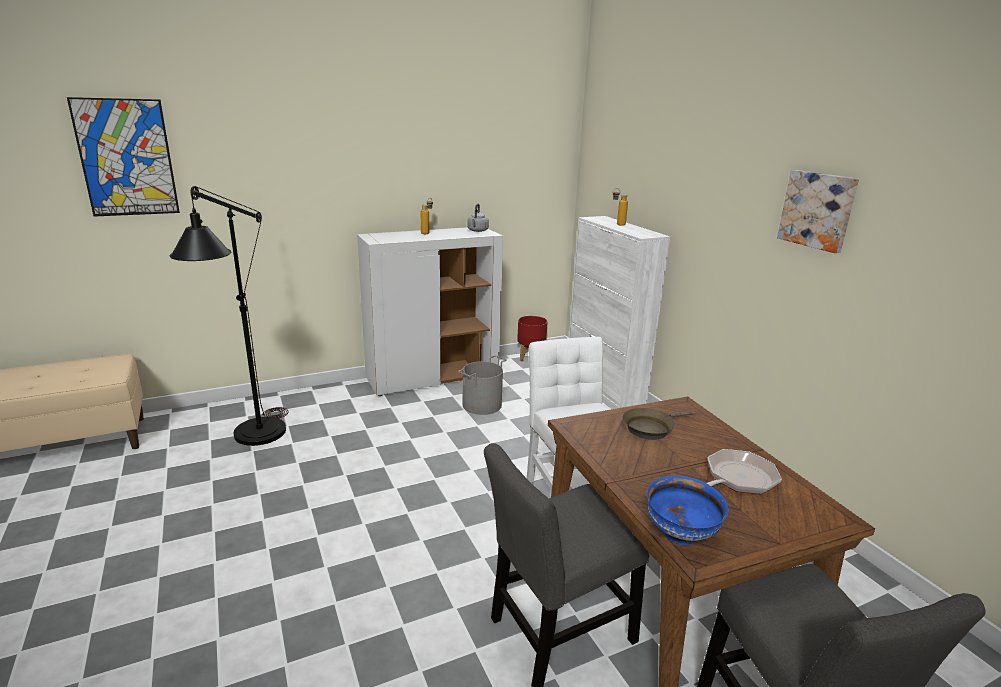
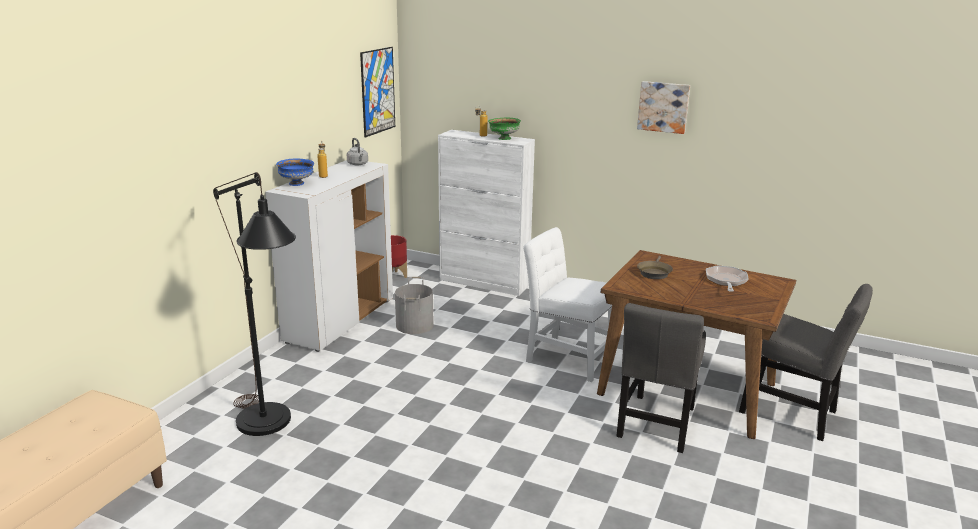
camera: 40 degrees left, 0 degrees up
(126, 158) = (70, 157): picture -> picture (378, 91)
(635, 230) = (504, 139): none -> green bowl
(681, 536) = (745, 313): blue bowl -> blue bowl (297, 184)

